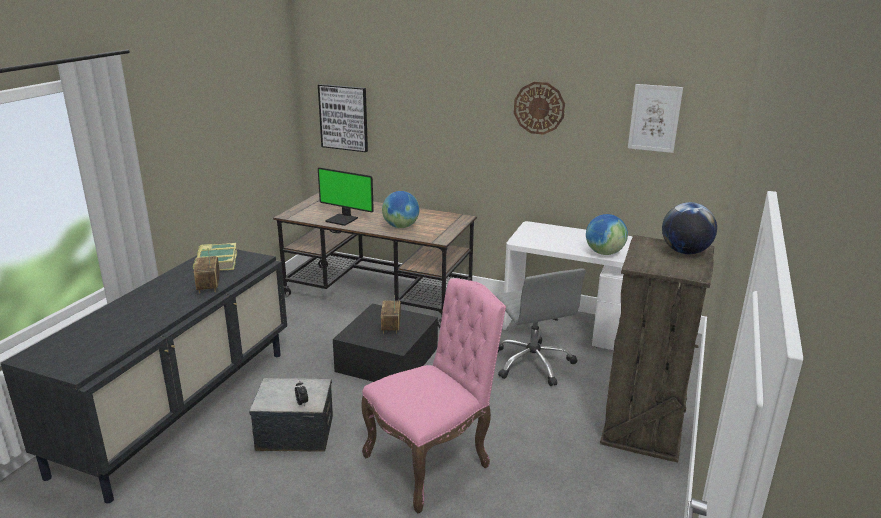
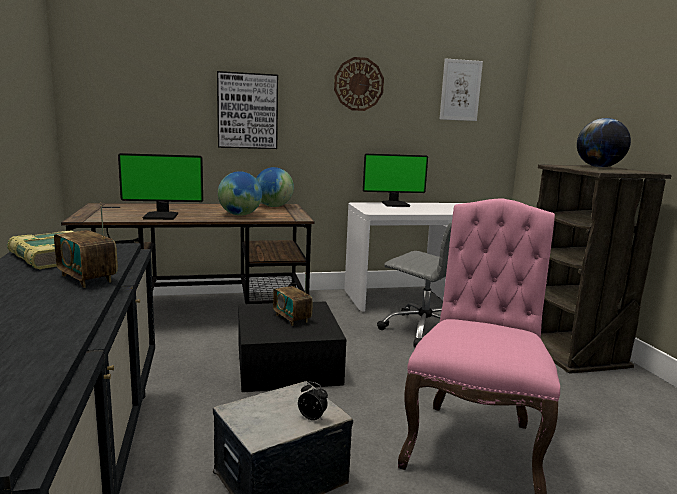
camera: 35 degrees left, 10 degrees down
(344, 117) = (125, 104): picture -> picture (247, 111)
(566, 231) = (395, 204): none -> monitor
(604, 253) = (452, 211): globe -> globe (273, 206)

